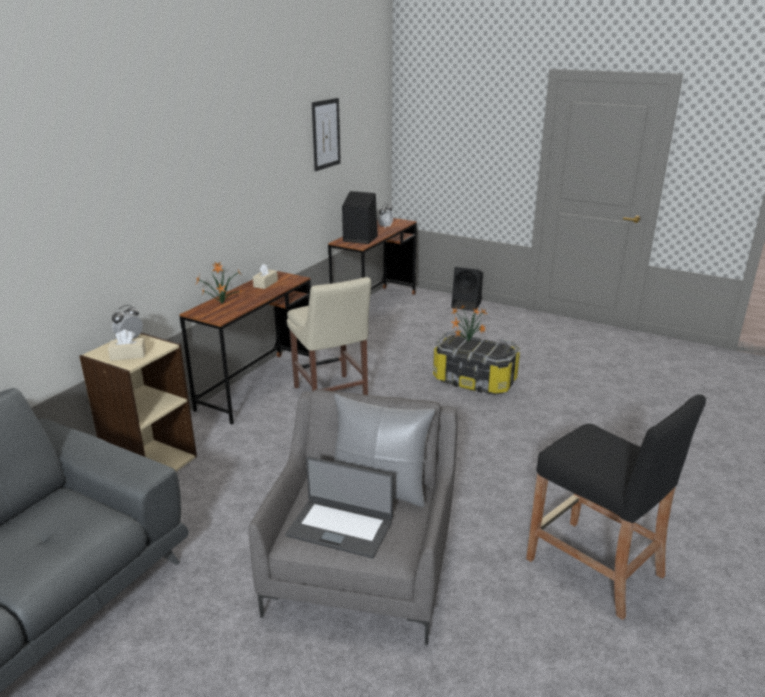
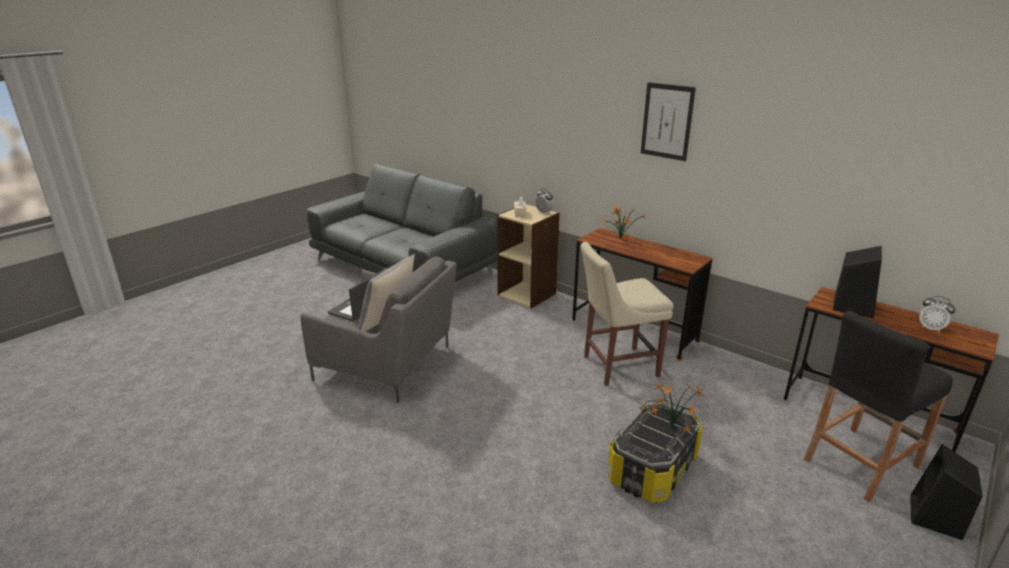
camera: 100 degrees right, 0 degrees up
(265, 284) = (670, 254): beige tissue box -> none
(326, 134) = (864, 158): picture -> picture (667, 121)
(594, 567) = (320, 472): black stool -> black stool (860, 462)

